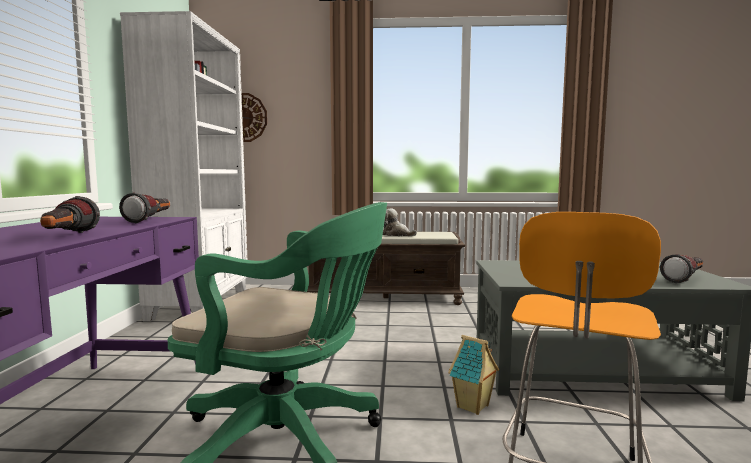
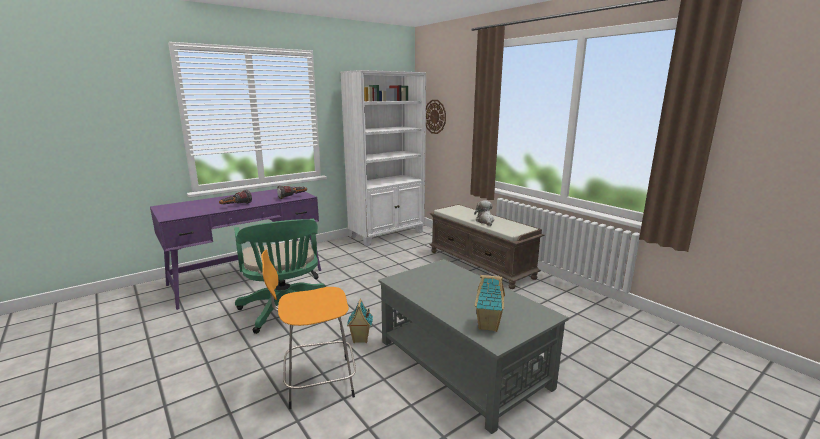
camera: 50 degrees right, 10 degrees up
(685, 279) = (489, 326): flashlight -> toy house

